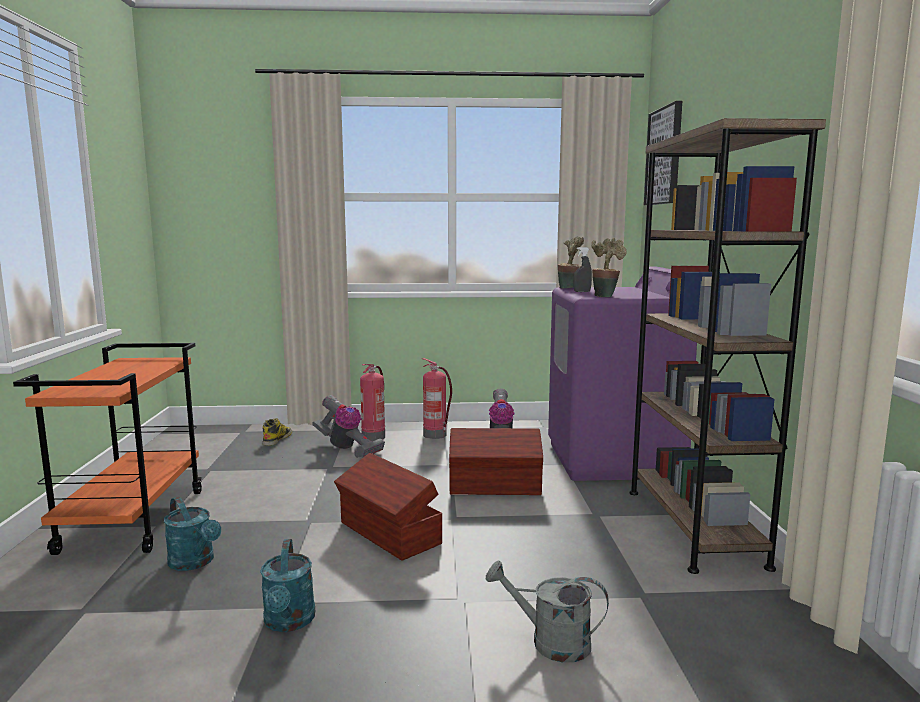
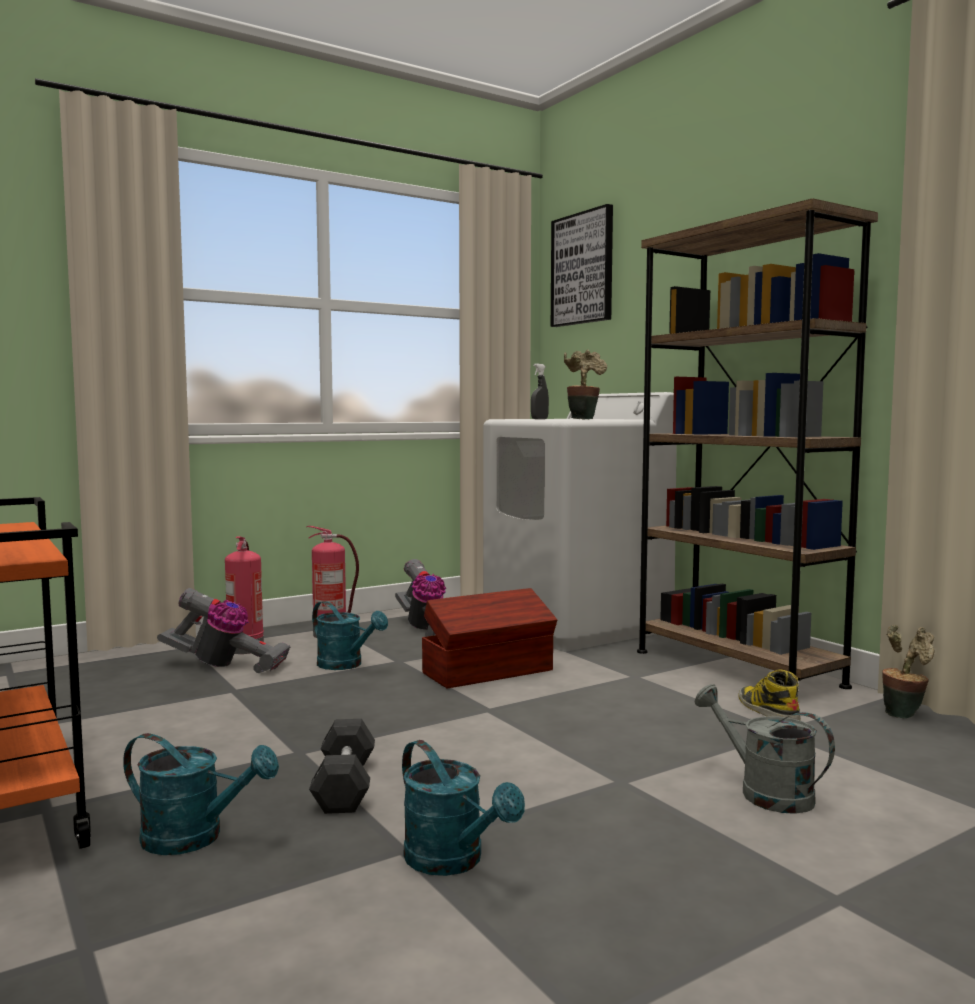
camera: 30 degrees left, 5 degrees down
(277, 439) = (90, 673): boot -> boot (767, 710)
(301, 551) = (344, 785): none -> grey dumbbell
(389, 534) = (434, 741): brown storage box -> none
(413, 461) = (346, 665): none -> turquoise watering can
(550, 642) = (764, 792): grey watering can -> grey watering can turned 60 degrees clockwise
(570, 288) = (508, 418): potted plant -> potted plant (904, 713)
(613, 459) = (576, 627): purple washing machine -> white washing machine

